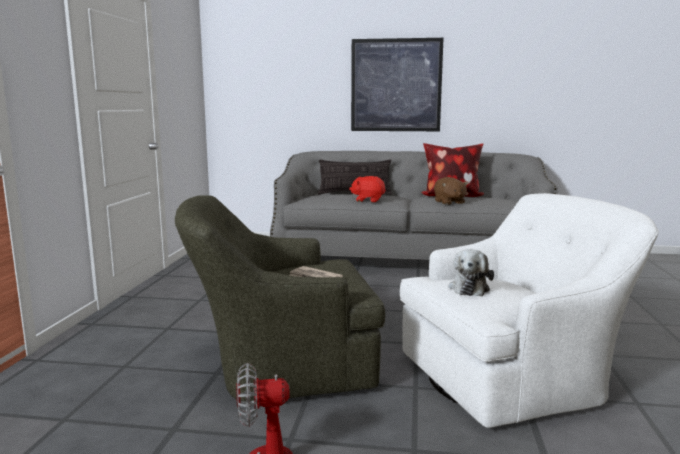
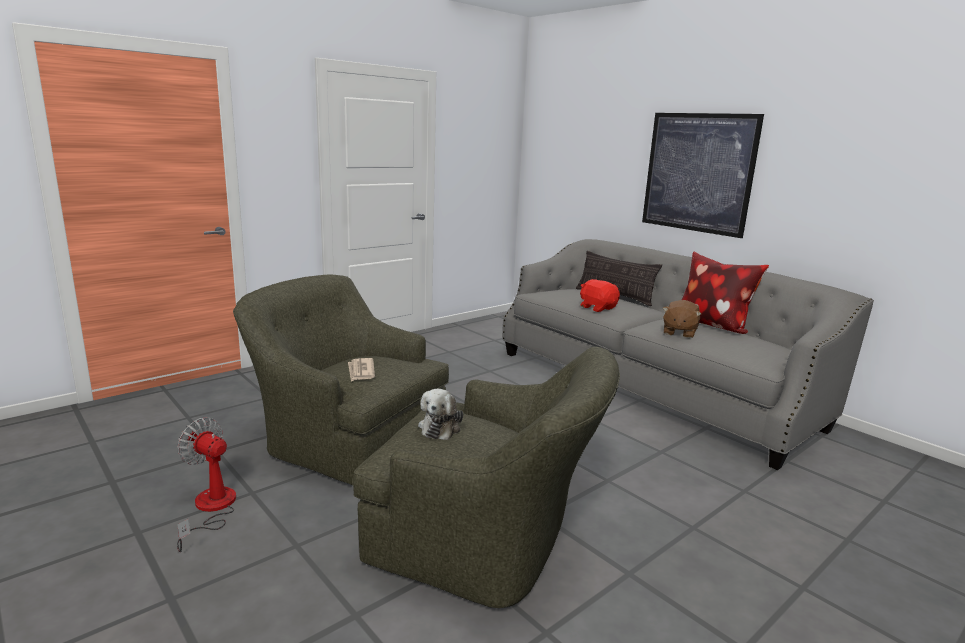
camera: 40 degrees right, 5 degrees up
(469, 288) = (440, 427): plush toy -> plush toy turned 45 degrees counterclockwise
(513, 376) = (488, 540): white armchair -> green armchair

